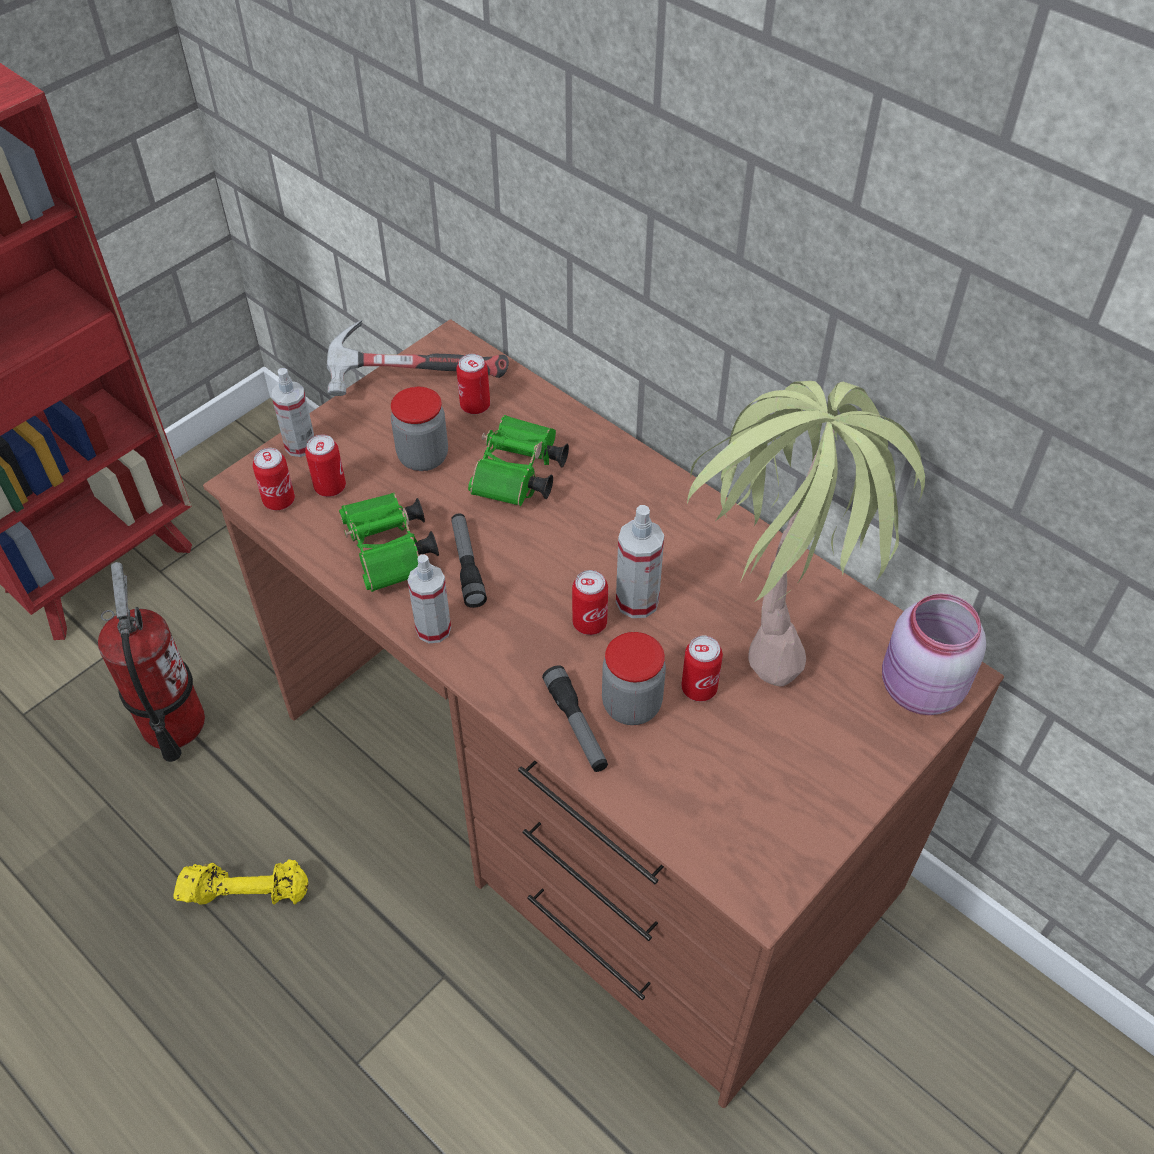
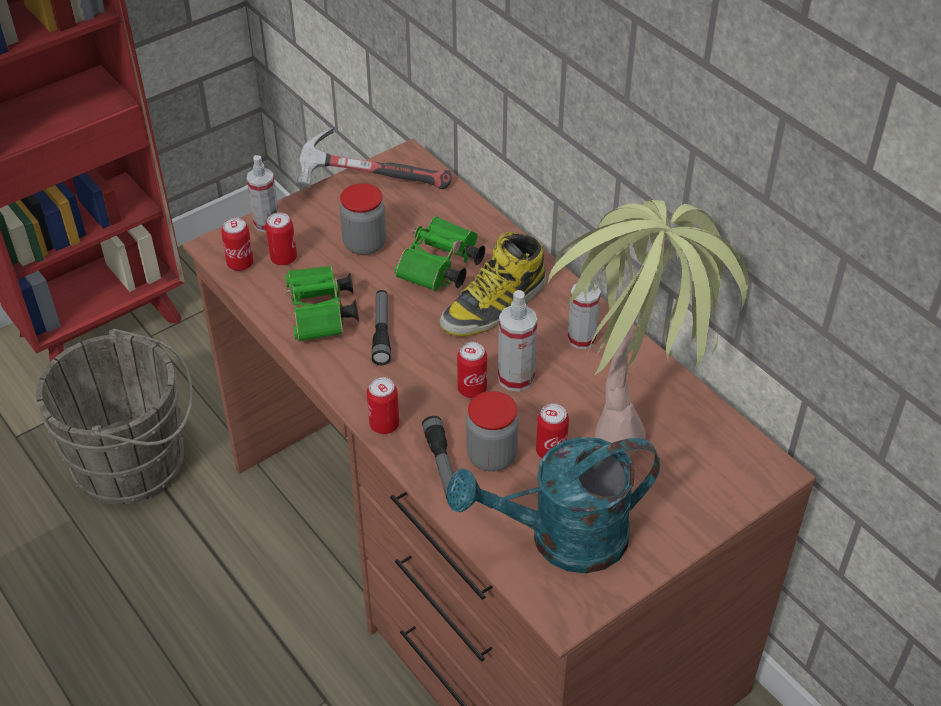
camera: 10 degrees right, 5 degrees down
(172, 724) = (137, 462): fire extinguisher -> grey bucket
(246, 891) = (172, 606): yellow dumbbell -> none
(433, 629) = (343, 377): spray bottle -> spray bottle (581, 339)
(475, 406) = (417, 209): can -> can (384, 425)
(591, 514) = (494, 305): none -> boot
(737, 799) = (561, 540): none -> turquoise watering can
(918, 689) = (738, 478): pink jar -> none

